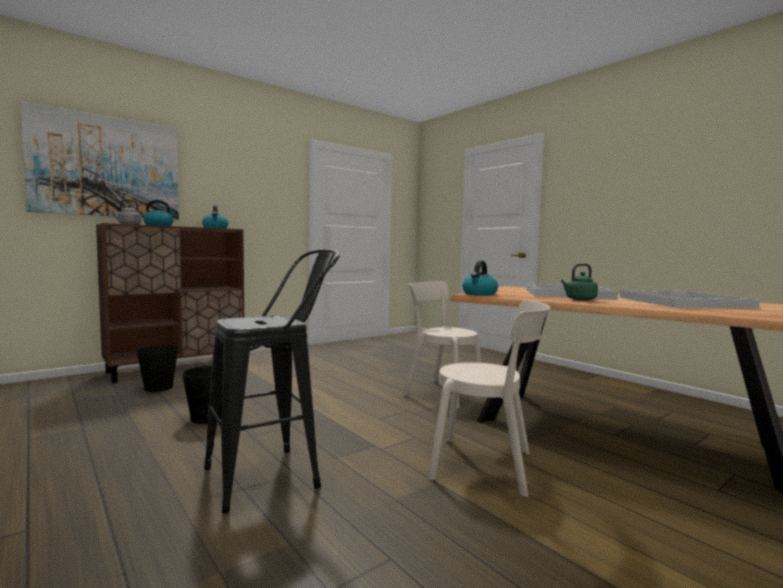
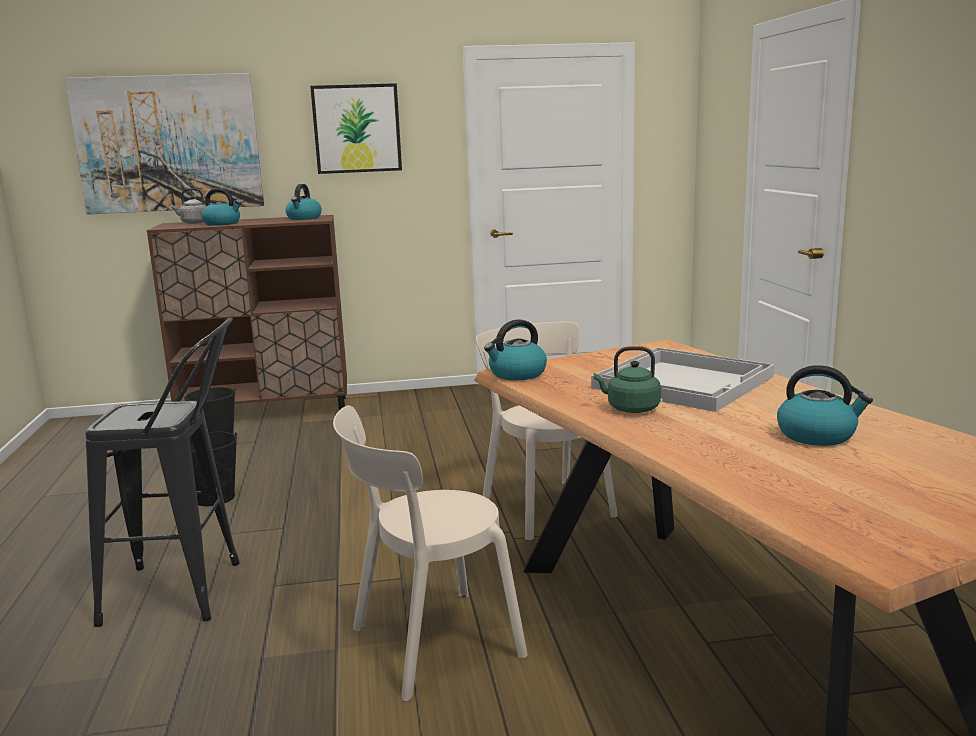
camera: 30 degrees right, 10 degrees up
(244, 177) = (357, 129): none -> picture
(488, 466) = (429, 644): beige chair -> beige chair turned 105 degrees clockwise
(681, 302) = (817, 435): white tray -> kettle

